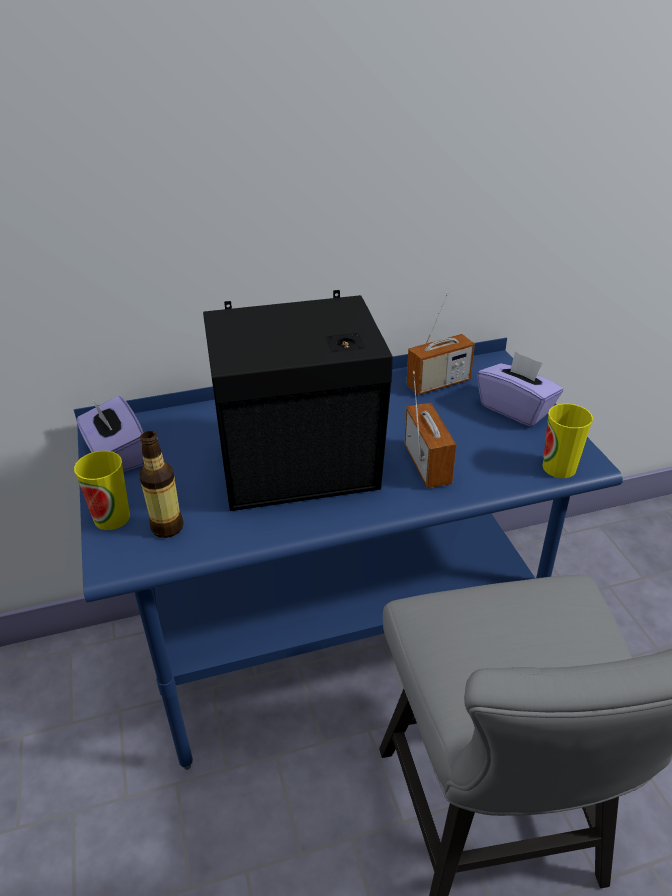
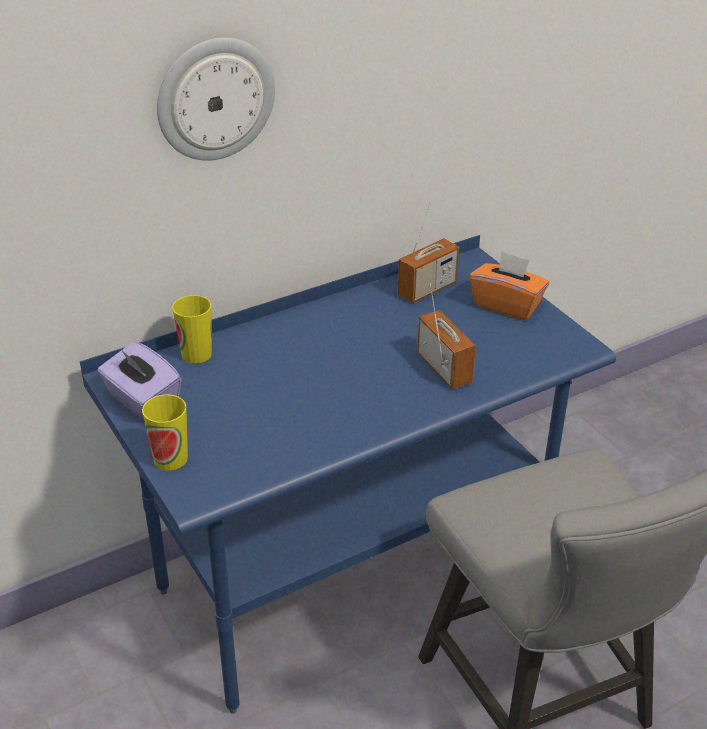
camera: 15 degrees left, 0 degrees up
(167, 527) = (228, 459): bottle -> none
(212, 153) = (215, 98): none -> wall clock
(303, 476) = (334, 395): black speaker -> none
(516, 409) = (507, 305): purple tissue box -> orange tissue box
(559, 467) = (560, 354): cup -> cup (196, 354)

